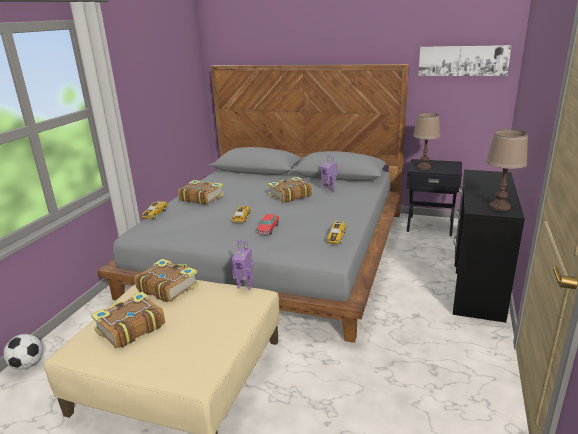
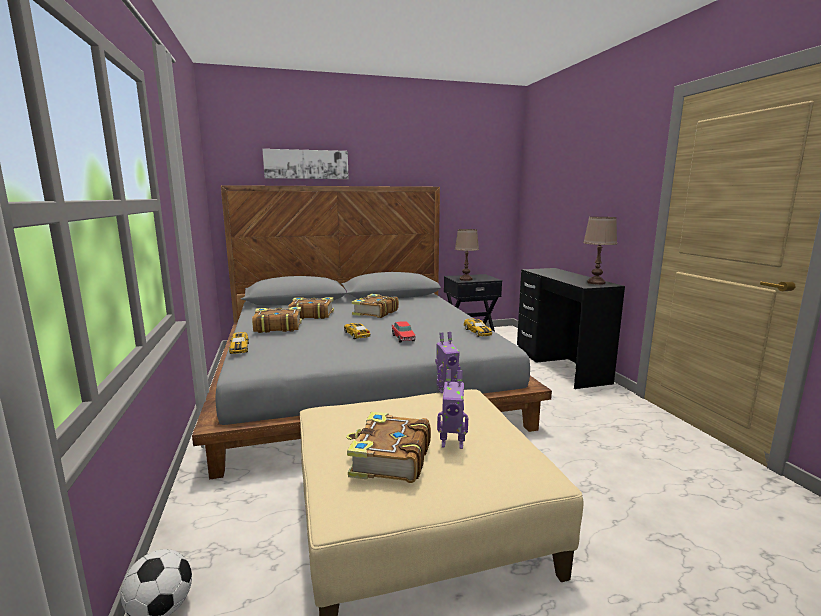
camera: 35 degrees left, 10 degrees down
(167, 287) = (363, 412): book -> book (311, 315)
(329, 190) = (404, 305): toy robot -> toy robot (452, 443)
(463, 60) = (479, 185): picture -> picture (306, 164)

